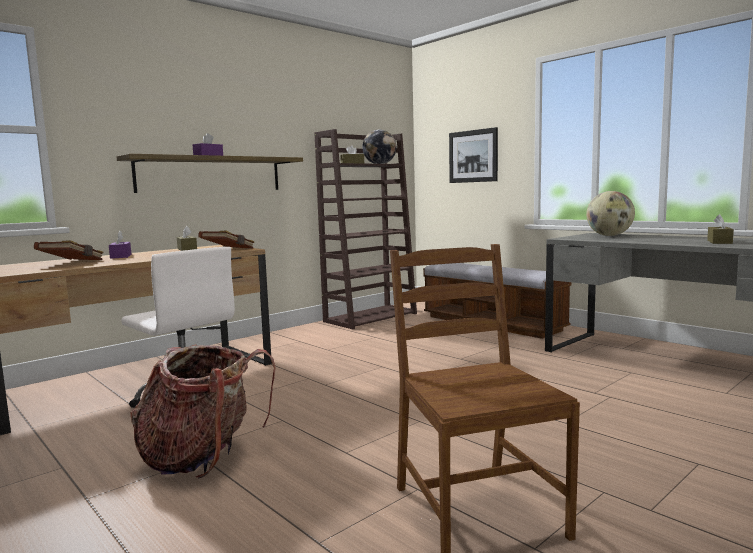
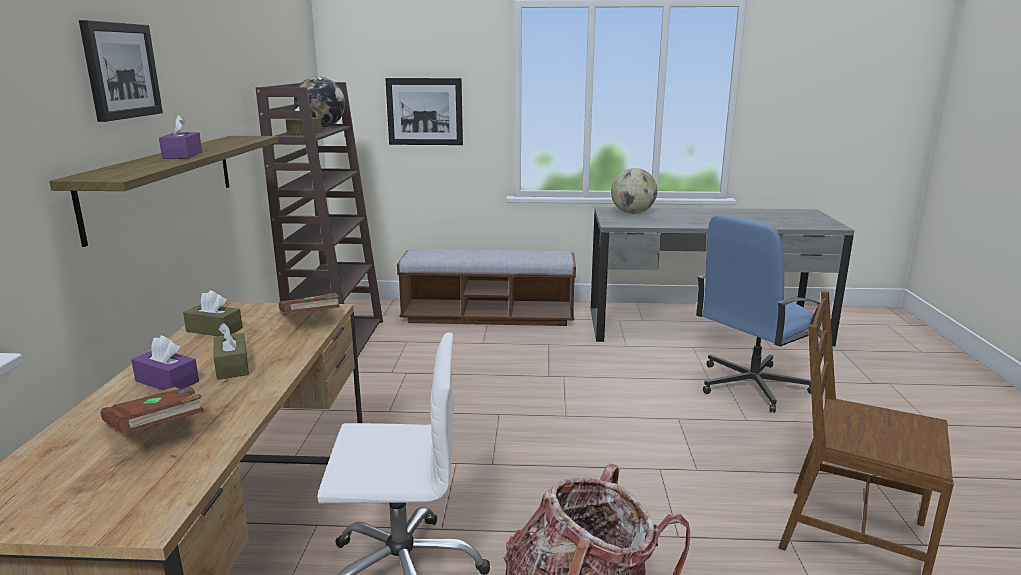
camera: 45 degrees left, 10 degrees up
(184, 110) = (120, 71): none -> picture
(628, 406) = (750, 385): none -> blue office chair
(719, 242) = (743, 218): brown tissue box -> brown tissue box (232, 366)

